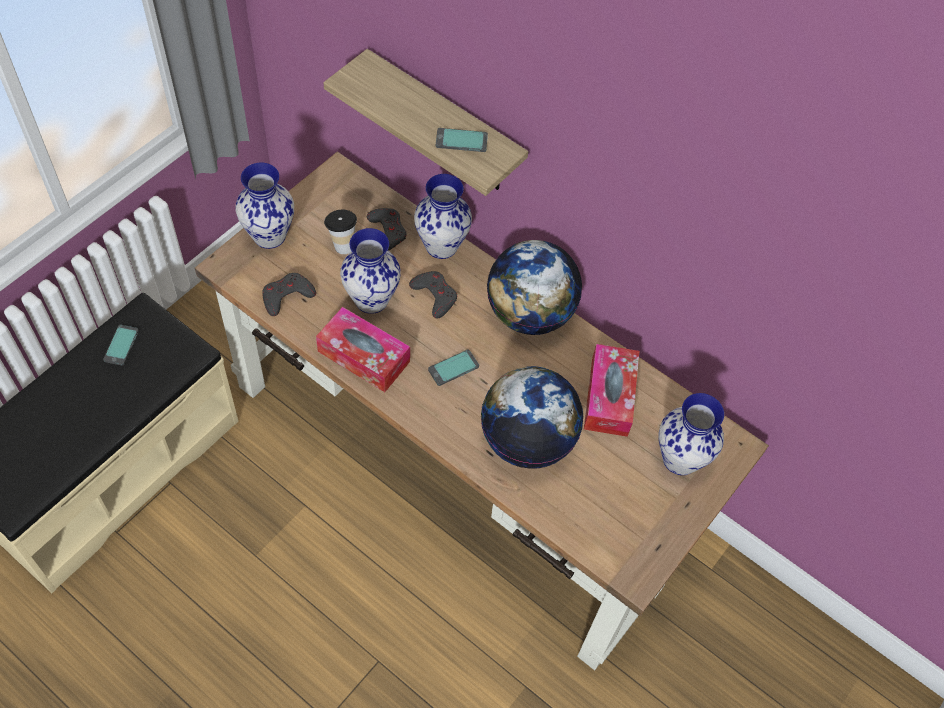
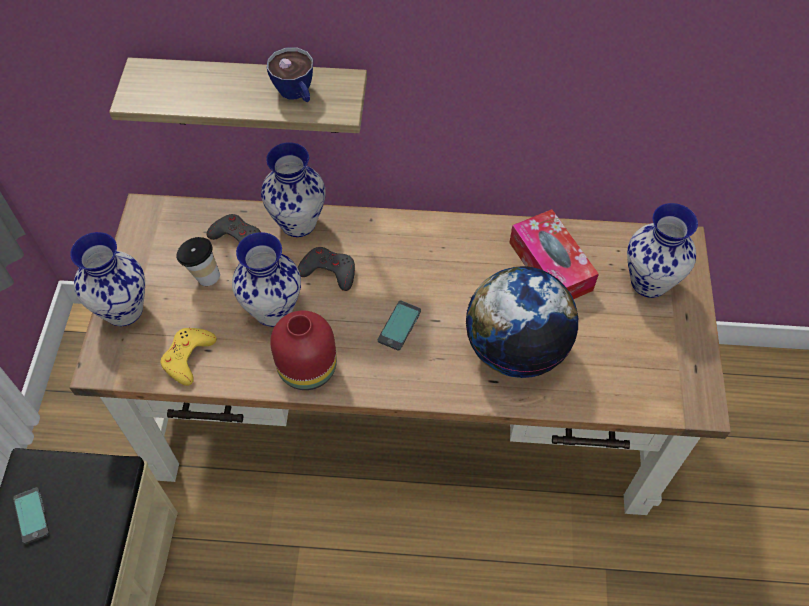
camera: 30 degrees left, 0 degrees up
(287, 296) = (188, 357): grey game controller -> yellow game controller
(363, 356) = (309, 367): tissue box -> red vase
(461, 141) = (297, 94): phone -> cup
(529, 314) = (425, 237): globe -> none

